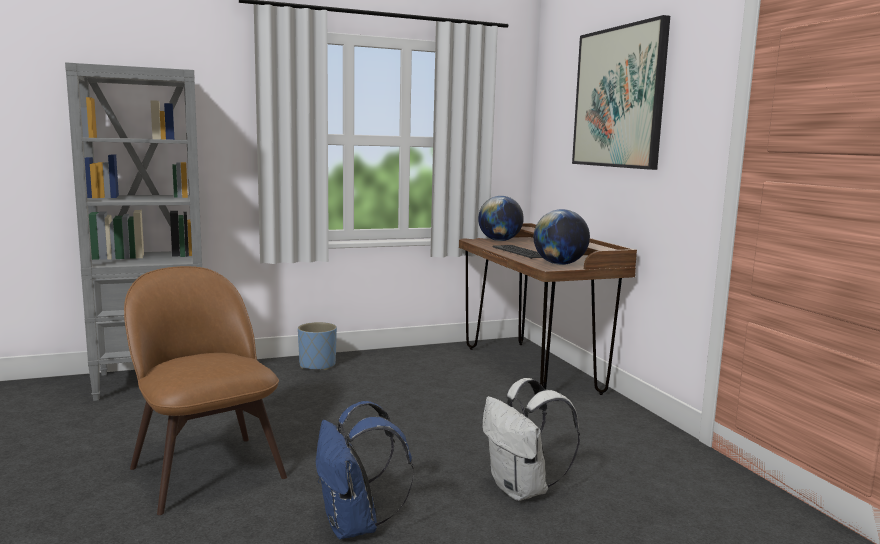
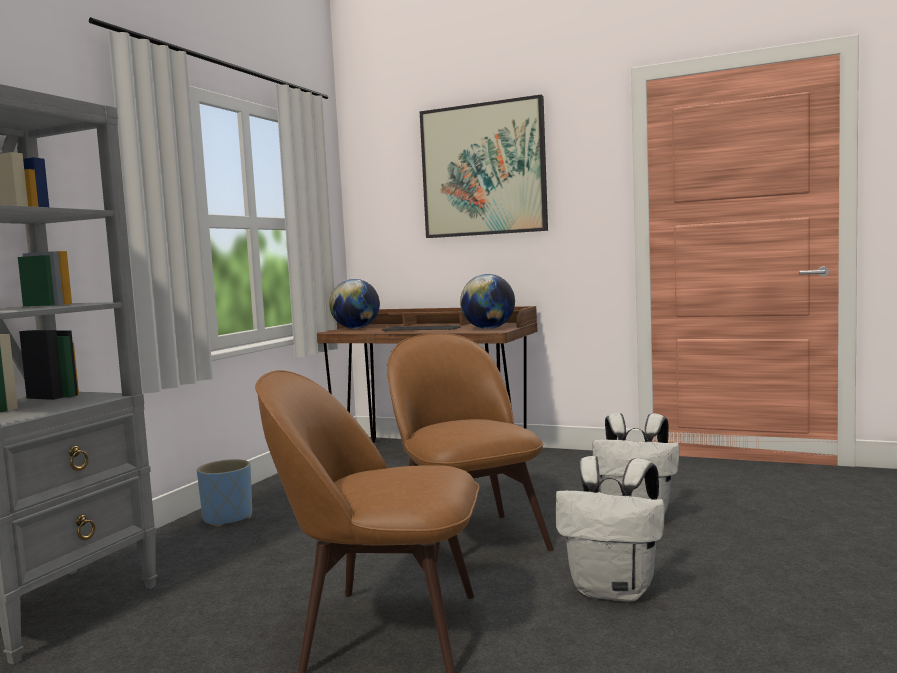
camera: 45 degrees left, 5 degrees down
(355, 526) = (614, 590): blue backpack -> white backpack
(378, 442) = (467, 540): none -> brown chair

